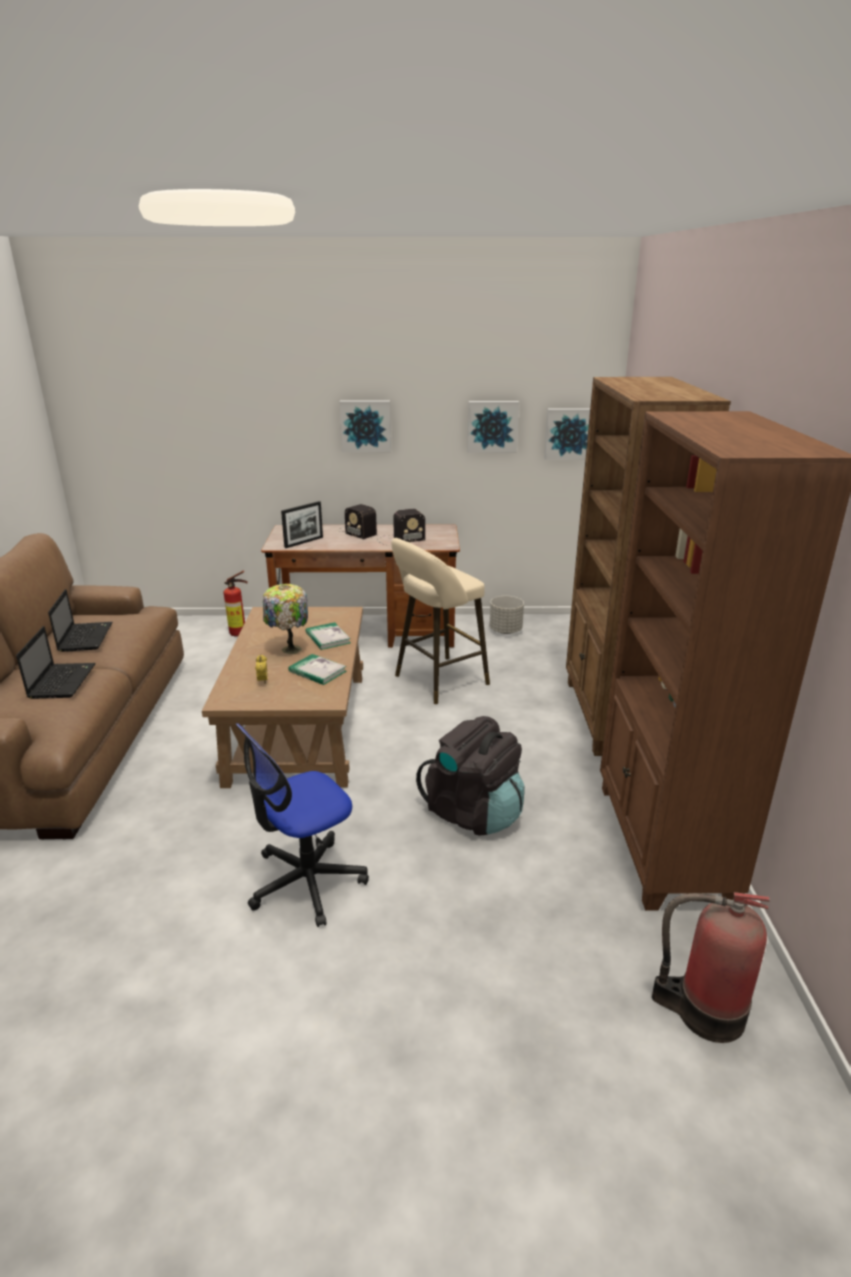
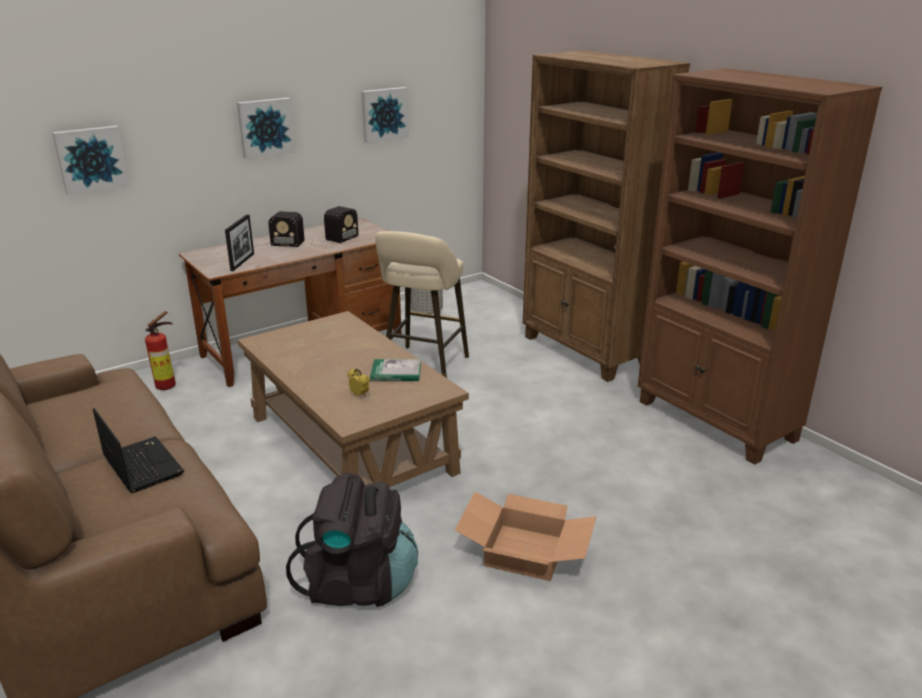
camera: 35 degrees left, 0 degrees up
(85, 637) = (90, 419): laptop -> none
(289, 649) = (340, 363): table lamp -> none
(306, 881) = (523, 552): office chair -> cardboard box
(327, 638) = (360, 344): book -> none
(473, 812) = (578, 451): black backpack -> black backpack (358, 584)
(570, 433) = (448, 114): picture -> picture (91, 159)
(704, 1011) = (847, 504): fire extinguisher -> none

